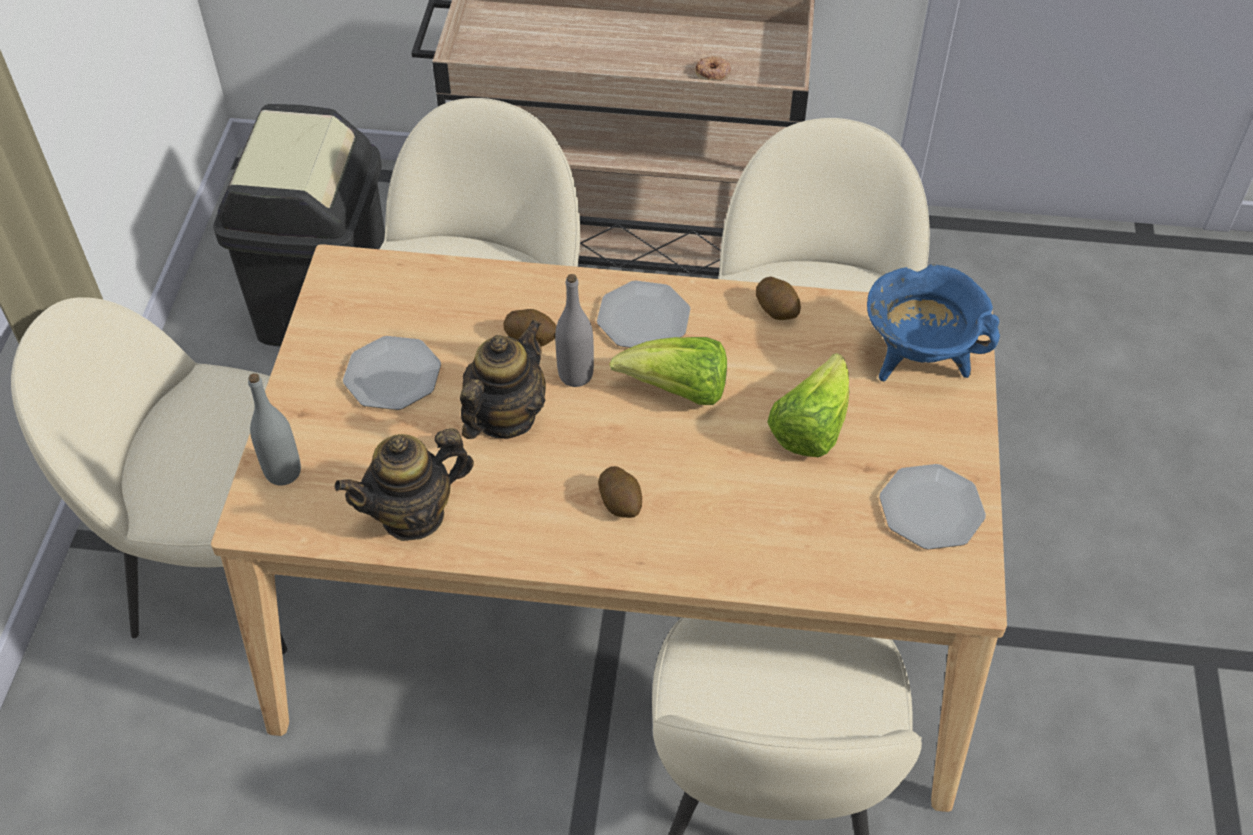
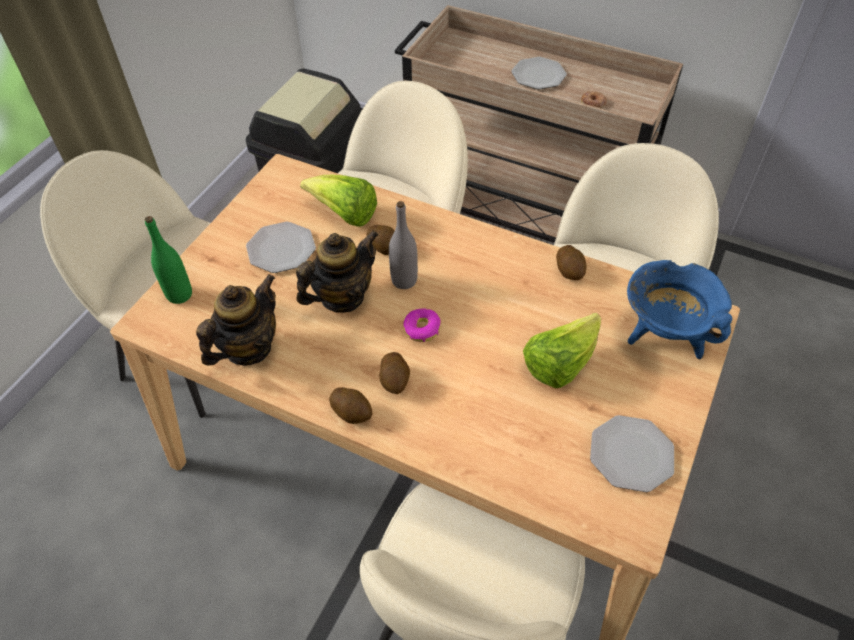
camera: 20 degrees right, 0 degrees up
(283, 472) = (179, 294): grey bottle -> green bottle
(413, 515) = (248, 348): teapot -> teapot turned 135 degrees clockwise
(586, 555) = (352, 412): none -> potato
(626, 430) = (421, 329): none -> donut
(643, 318) = (469, 253): plate -> plate (538, 75)
(678, 391) = (471, 311): lettuce -> lettuce (344, 214)

